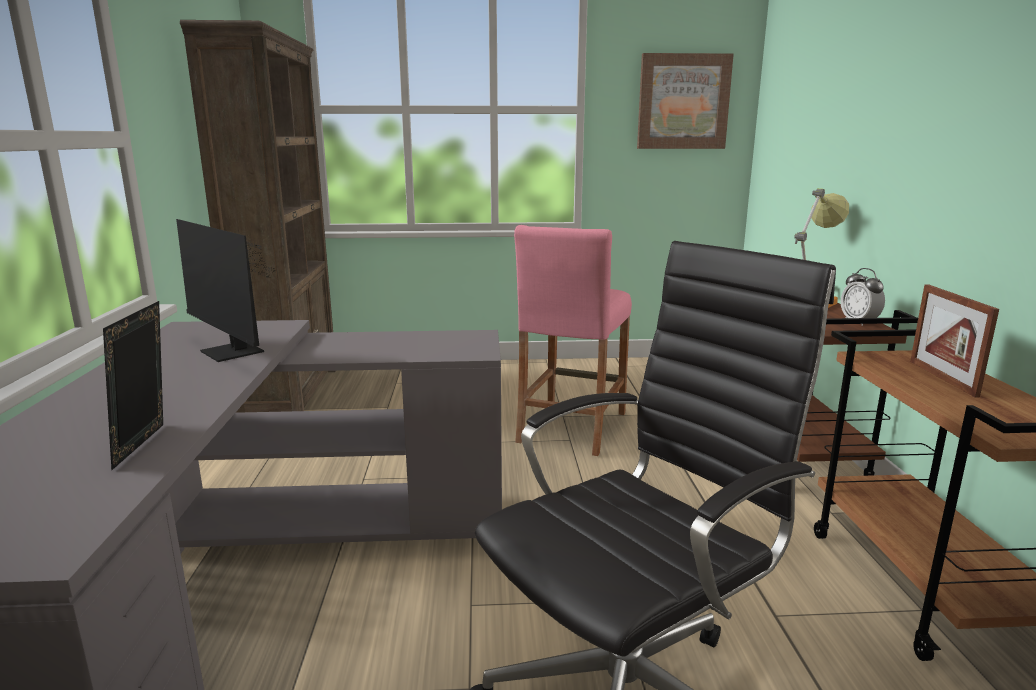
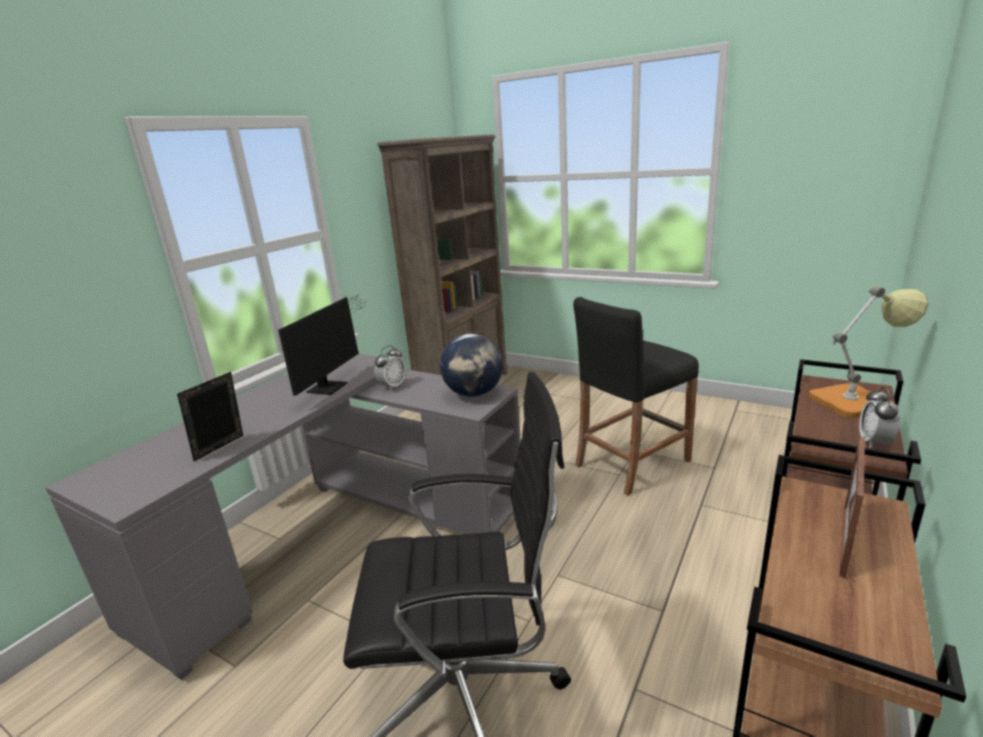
camera: 35 degrees right, 5 degrees up
(233, 354) = (331, 385): monitor -> monitor turned 150 degrees counterclockwise
(322, 349) = (392, 386): none -> alarm clock
(453, 340) = (474, 394): none -> globe
(571, 427) = (632, 462): pink stool -> black stool
(683, 102) = (829, 158): picture -> none

